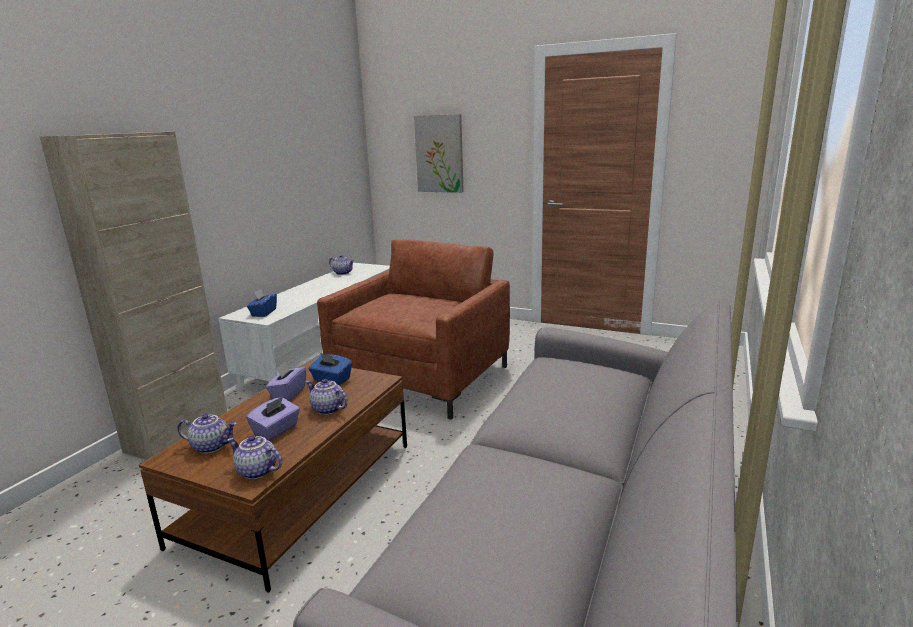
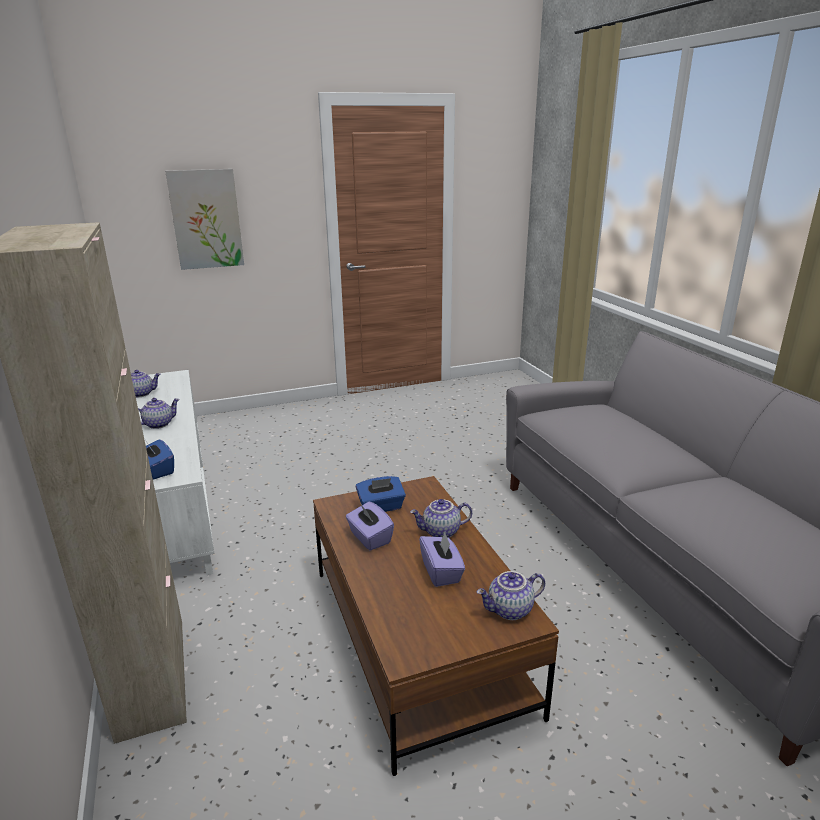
camera: 45 degrees left, 5 degrees up
(212, 446) = (419, 619): teapot -> teapot (158, 424)
(422, 378) = (333, 484): brown armchair -> none

